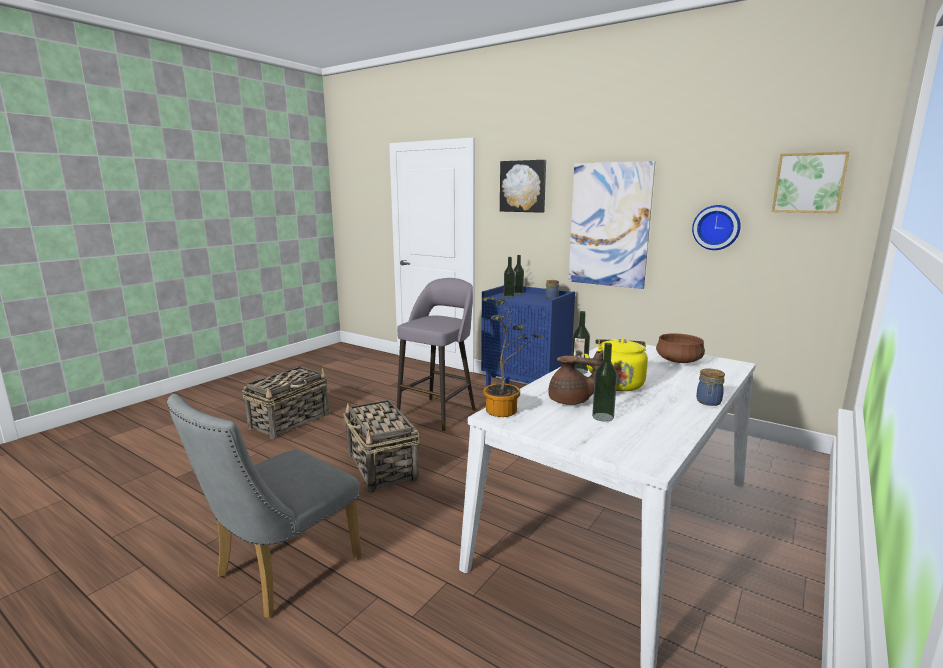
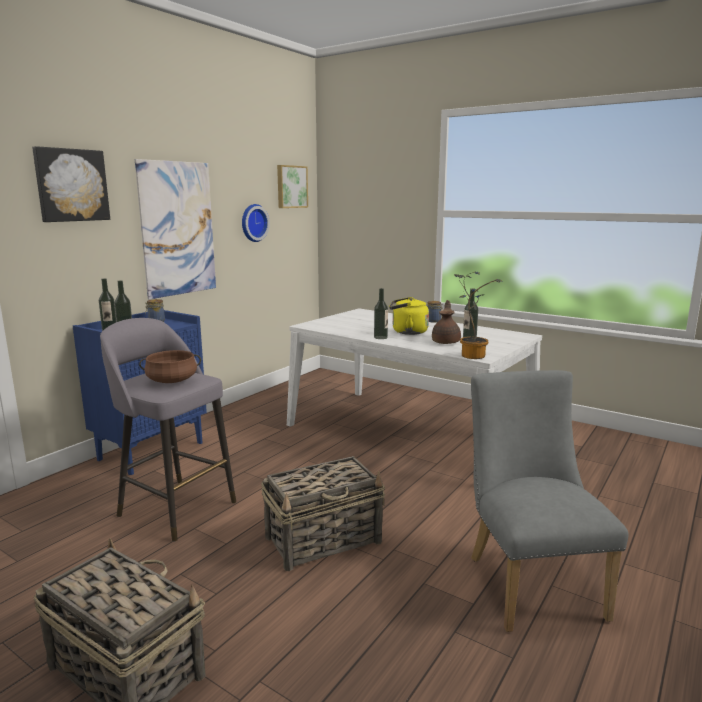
camera: 90 degrees left, 0 degrees up
(280, 572) = (529, 581): grey chair -> grey chair turned 135 degrees counterclockwise
(679, 361) = (354, 318): brown cooking pot -> brown cooking pot (172, 380)

